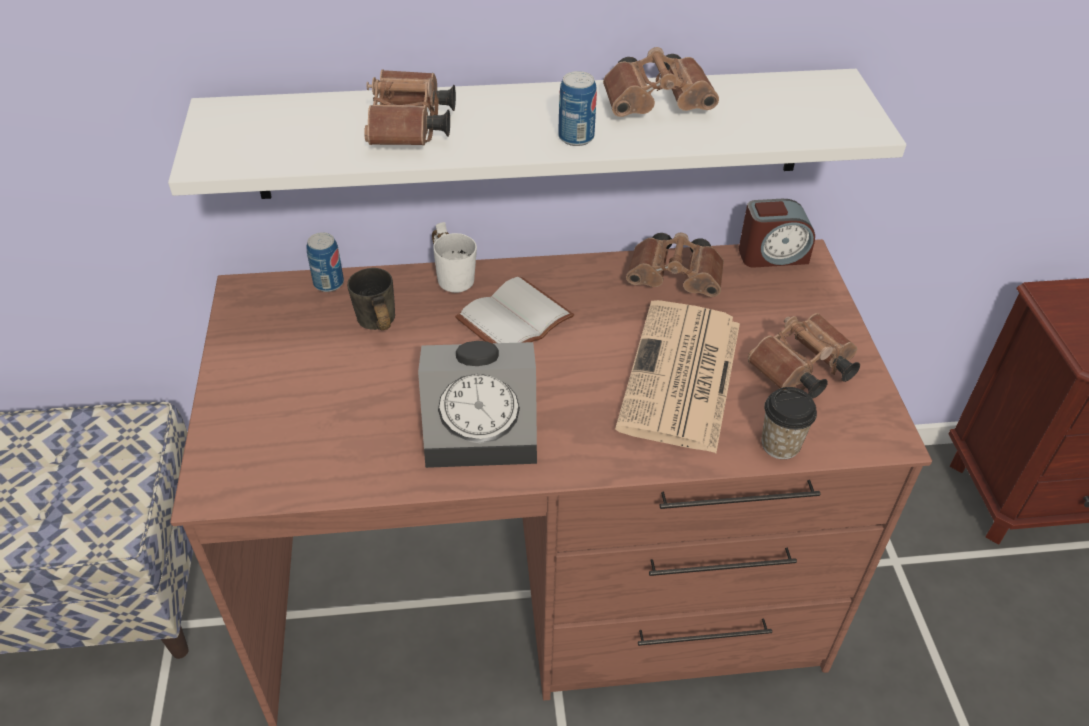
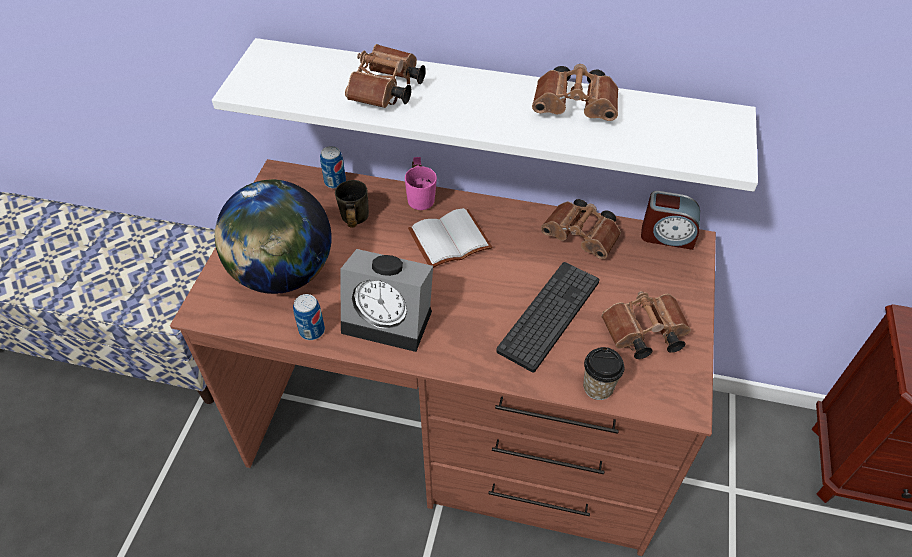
camera: 20 degrees right, 5 degrees up
(310, 413) = (283, 274): none -> globe
(456, 276) = (423, 197): white mug -> pink mug
(576, 137) = (499, 122): can -> can (312, 331)
(681, 377) = (549, 315): newspaper -> keyboard

